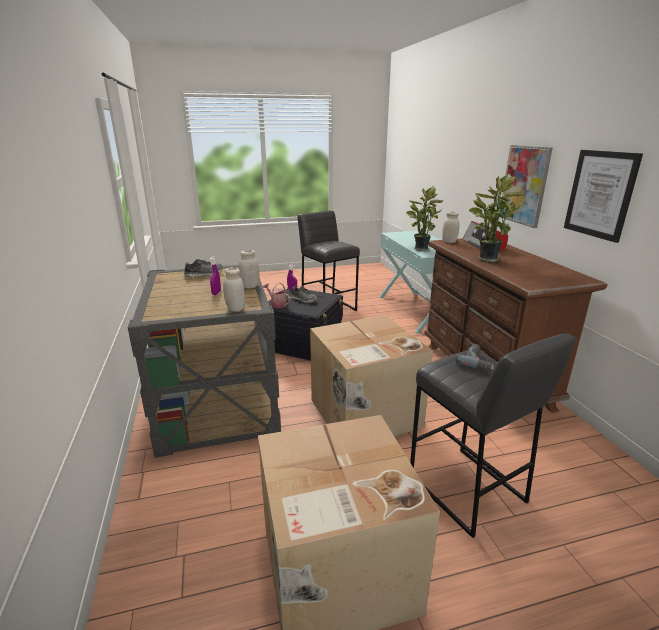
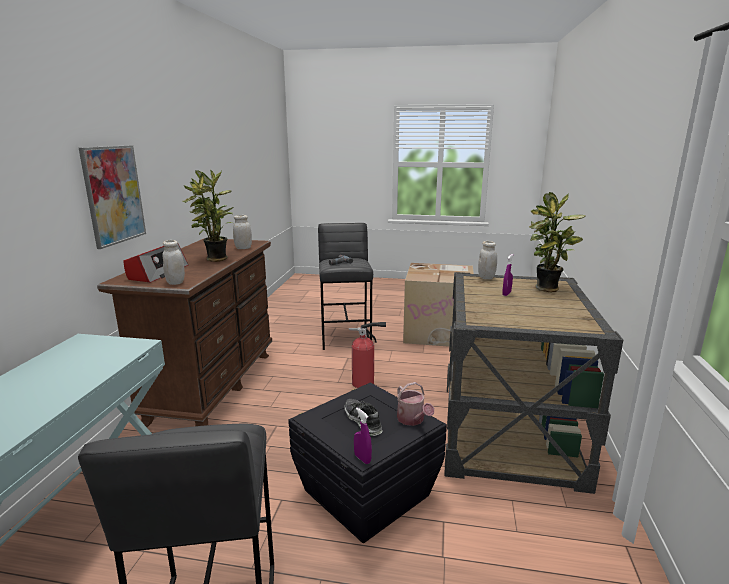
camera: 155 degrees left, 5 degrees down
(204, 275) = (529, 319): shoe -> none
(250, 286) = (469, 294): white jar -> white jar (243, 248)
(364, 414) = (365, 383): cardboard box -> fire extinguisher
(420, 249) = (105, 362): potted plant -> potted plant (547, 289)
(600, 194) = (176, 178): picture -> none

